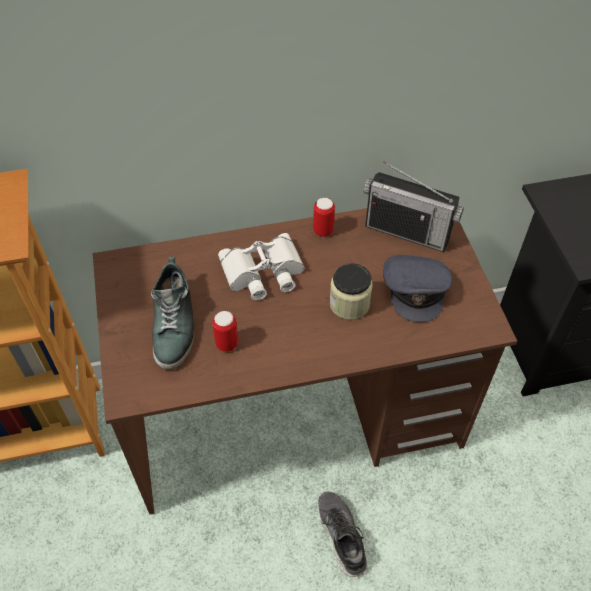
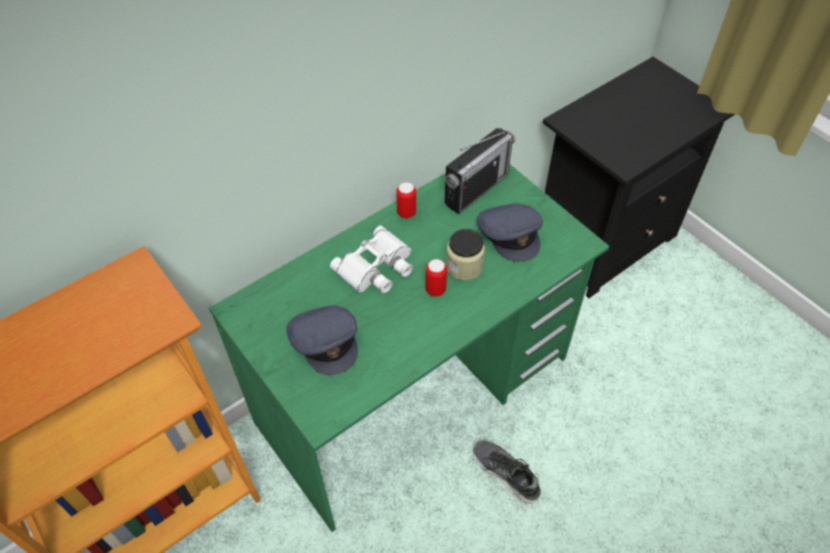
camera: 25 degrees left, 0 degrees up
(175, 325) = (326, 341): shoe -> grey cap
(227, 344) = (381, 339): can -> can (435, 290)
(295, 415) = (414, 391): brown desk -> green desk
(407, 232) = (476, 189): radio -> radio turned 45 degrees counterclockwise

